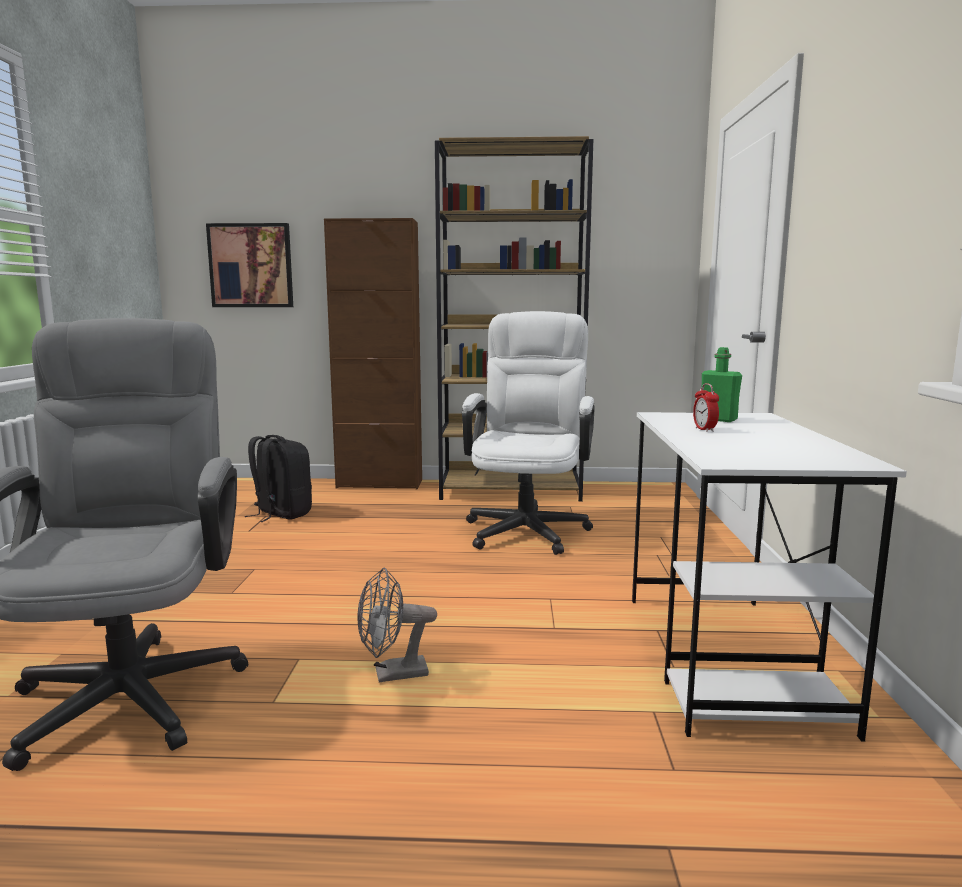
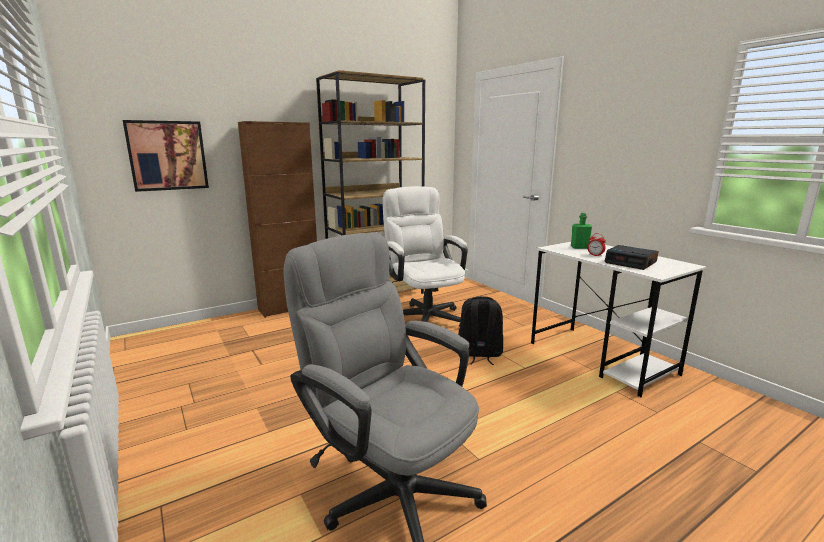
camera: 35 degrees left, 5 degrees up
(281, 514) = (261, 346): black backpack -> black backpack (479, 354)
(392, 674) = (503, 419): grey fan -> none
(737, 444) = (631, 262): none -> alarm clock

